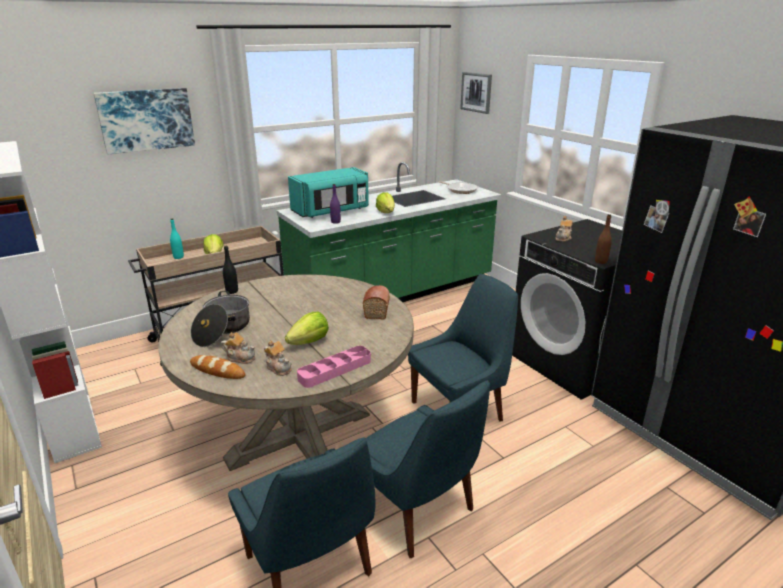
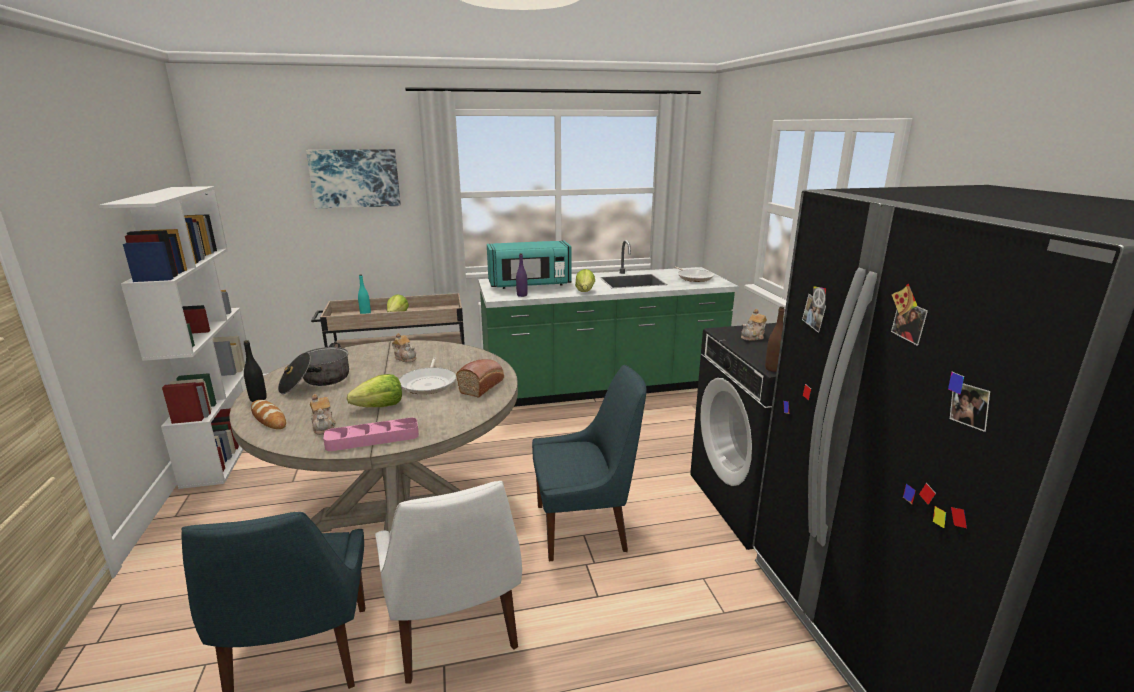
camera: 20 degrees right, 5 degrees down
(232, 291) = (365, 348): black bottle -> black bottle (258, 399)
(240, 358) = (301, 410): teapot -> teapot (405, 358)
(329, 314) = (429, 383): none -> frying pan
(418, 512) = (455, 632): blue chair -> white chair
(476, 92) = (727, 167): picture -> none

